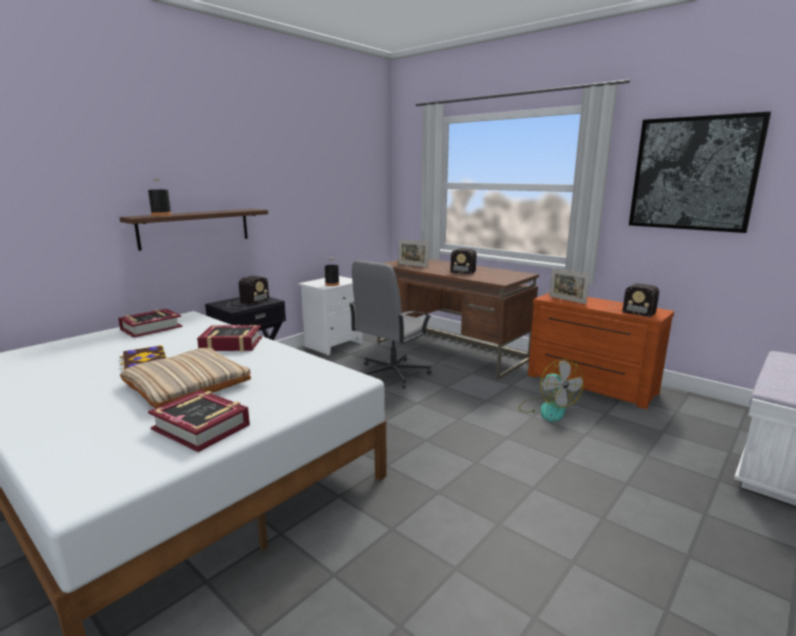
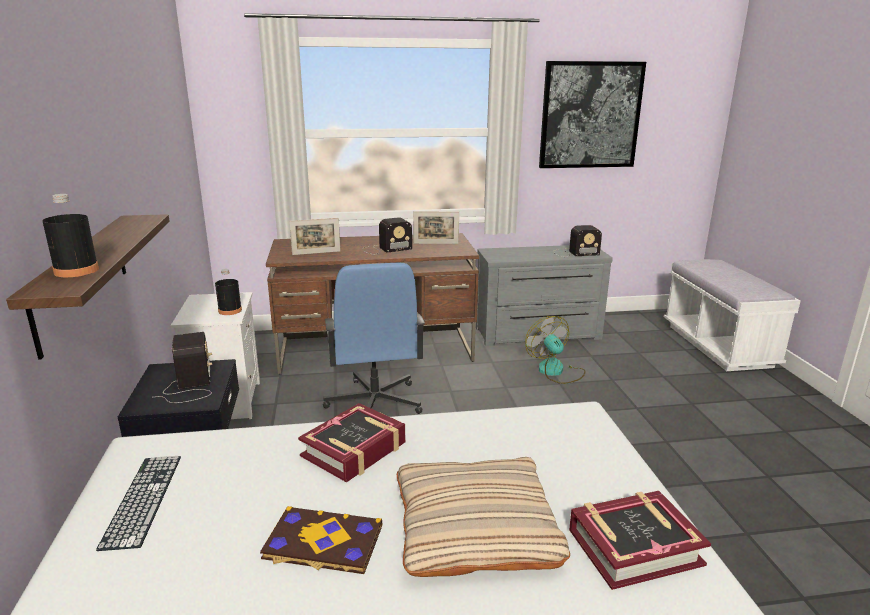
camera: 50 degrees left, 5 degrees up
(151, 328) = (143, 499): book -> keyboard
(392, 374) = (374, 403): grey office chair -> blue office chair
(547, 409) = (555, 371): fan -> fan turned 135 degrees counterclockwise
(567, 300) = (514, 255): picture frame -> picture frame (435, 243)
(589, 385) = (538, 334): brown dresser -> grey dresser

